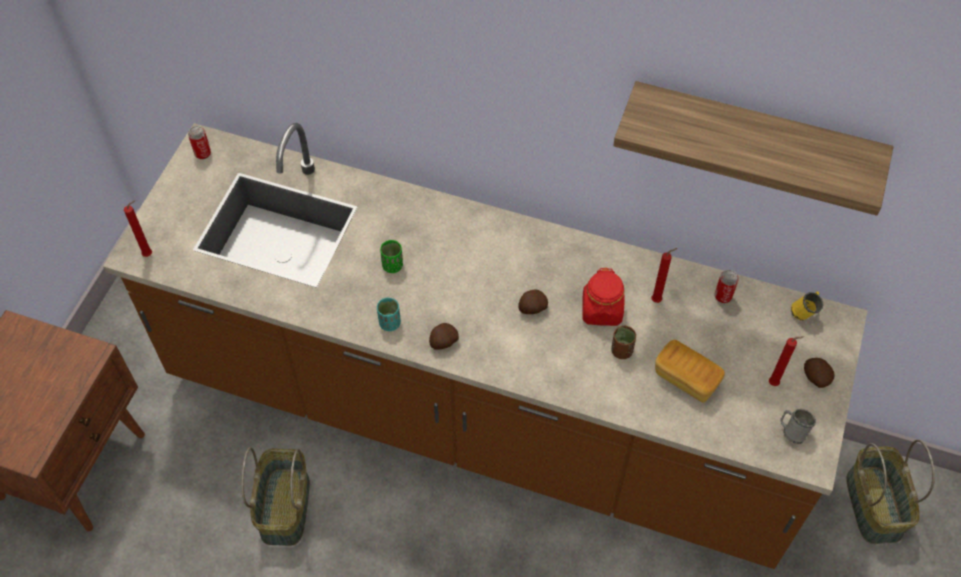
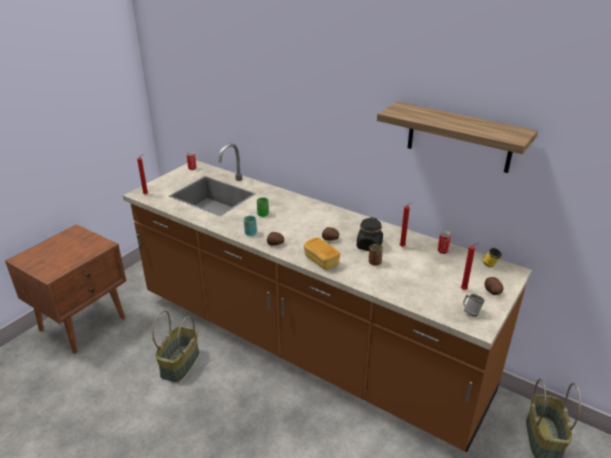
camera: 15 degrees right, 25 degrees down
(602, 310) = (369, 246): red jar -> black jar
(686, 378) = (409, 279): bread -> bread (321, 261)

